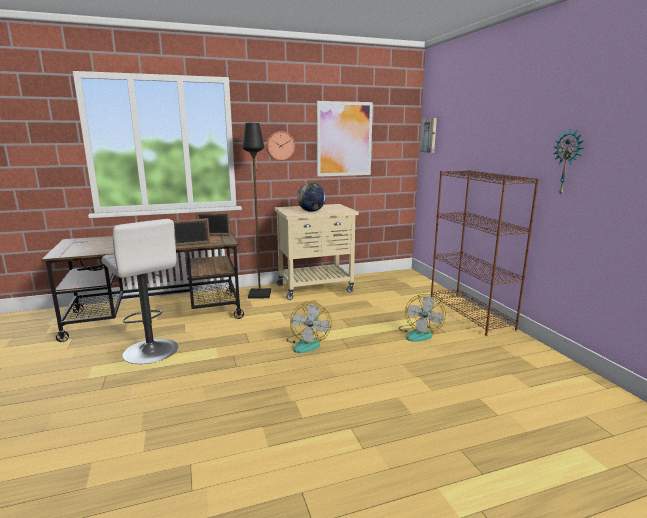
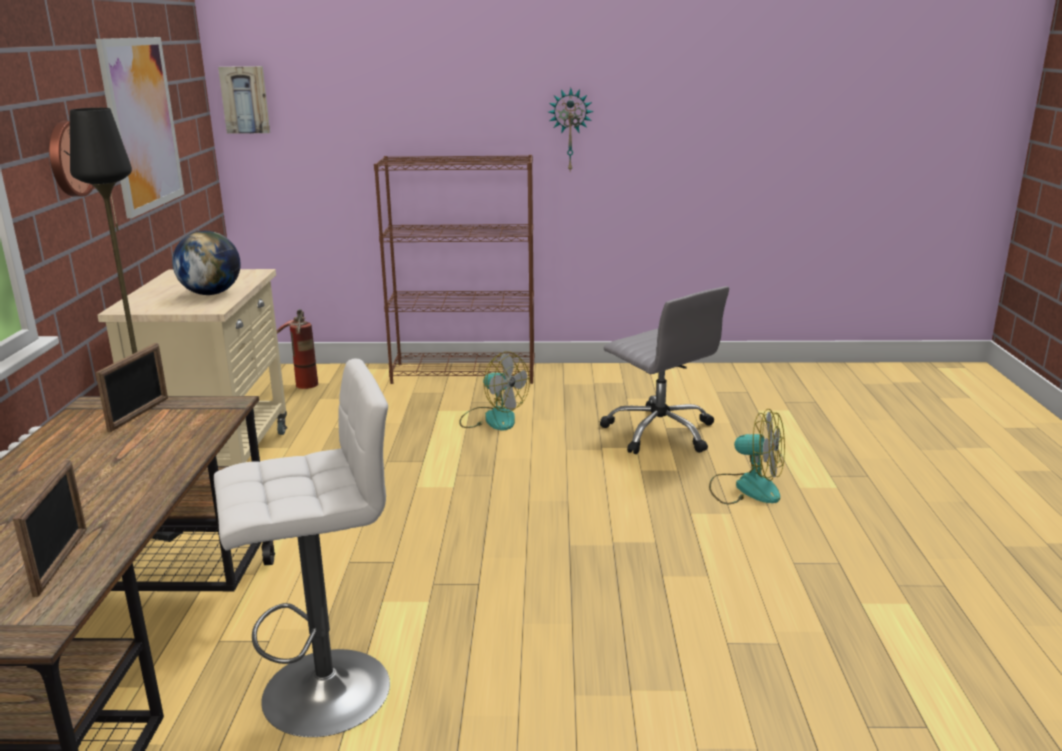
camera: 70 degrees left, 5 degrees up
(192, 244) = (197, 439): picture frame -> picture frame (61, 561)
(307, 343) = (449, 505): fan -> fan (746, 488)
(407, 282) = (303, 382): none -> fire extinguisher
(467, 397) = (660, 432): none -> grey office chair

